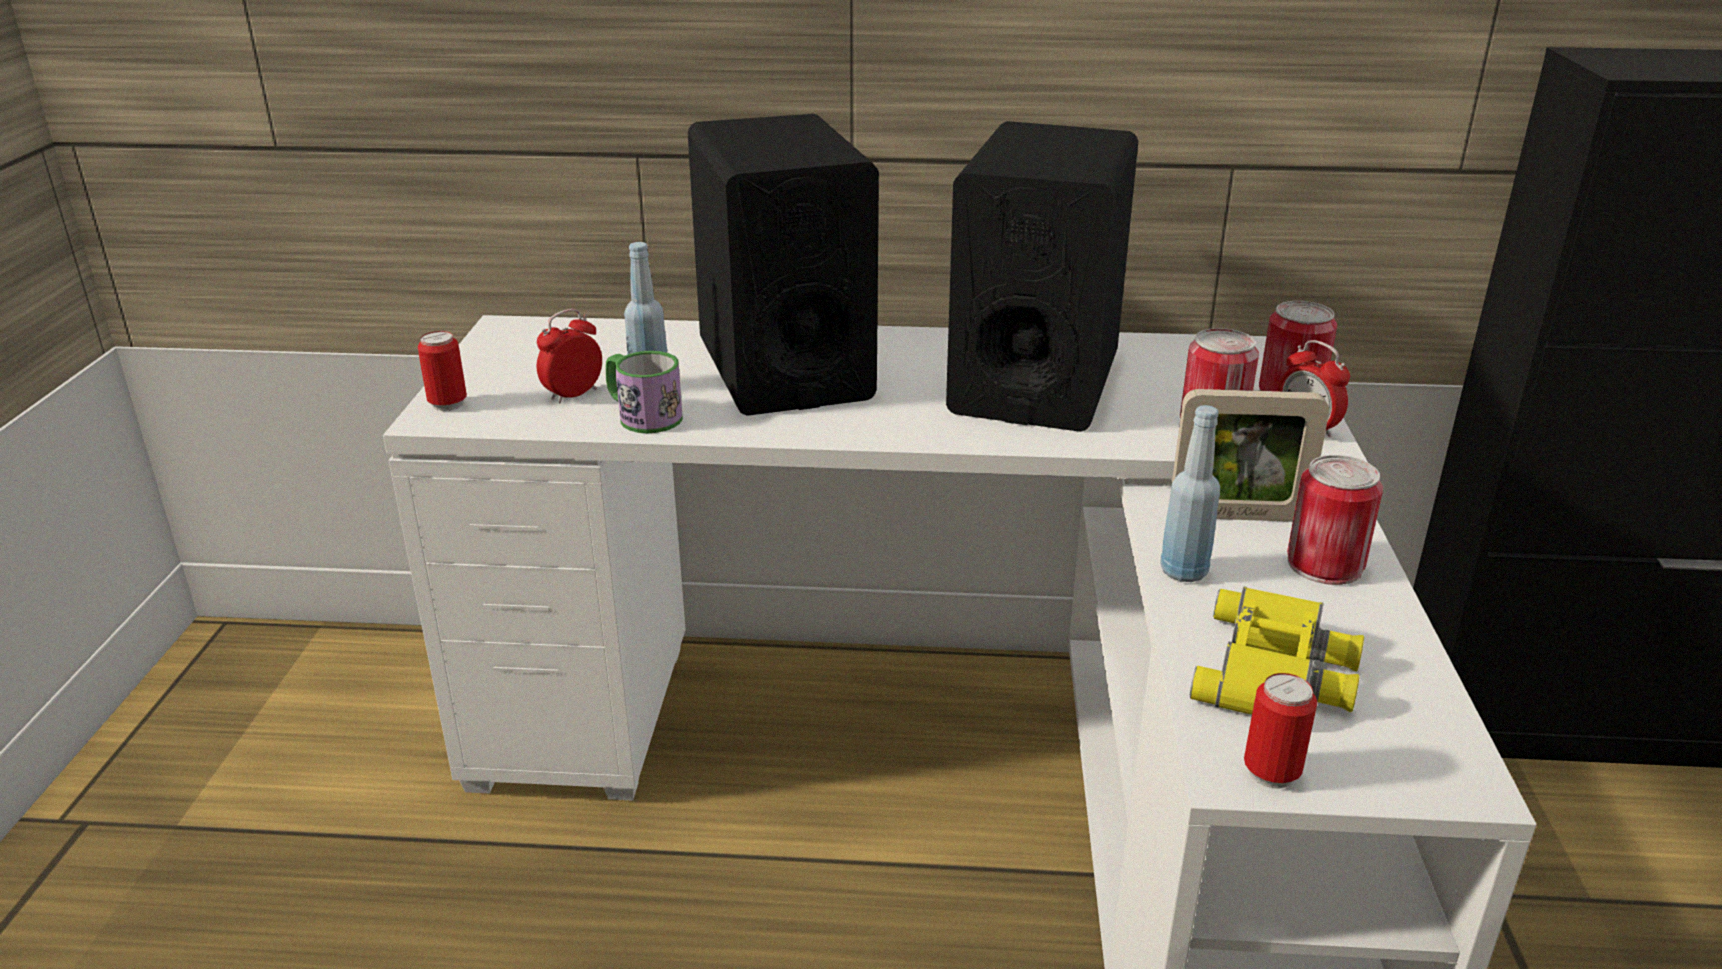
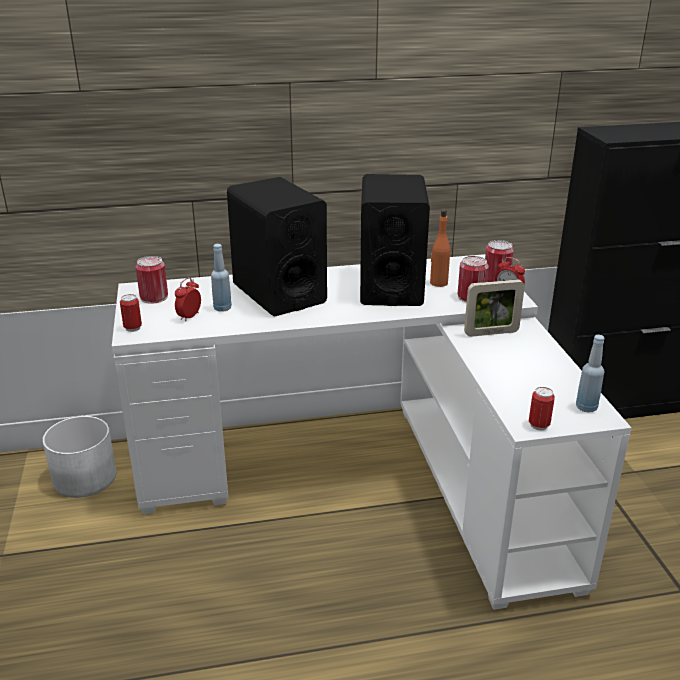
camera: 15 degrees left, 0 degrees up
(395, 695) = (85, 477): none -> white planter
(642, 415) = (227, 322): mug -> none
(1148, 387) = (438, 283): none -> orange bottle
(1183, 572) = (479, 358): blue bottle -> blue bottle (586, 407)
(1278, 672) = (528, 390): yellow binoculars -> none
(1325, 564) = (531, 347): can -> can (154, 297)

